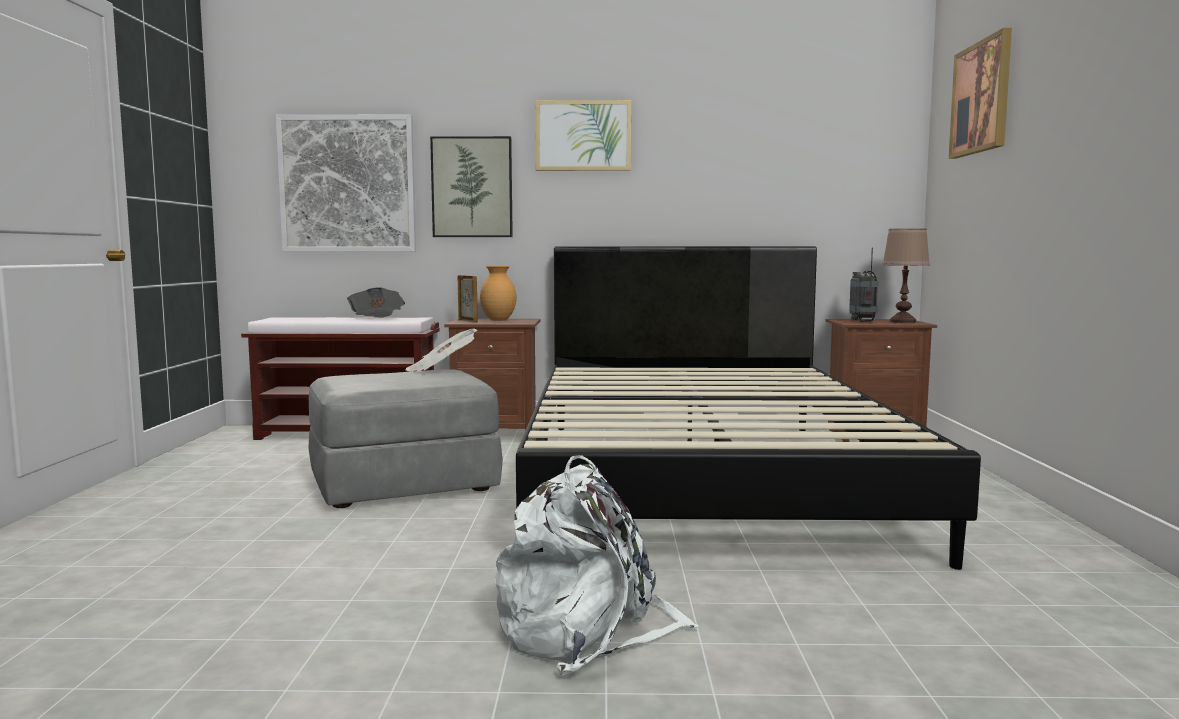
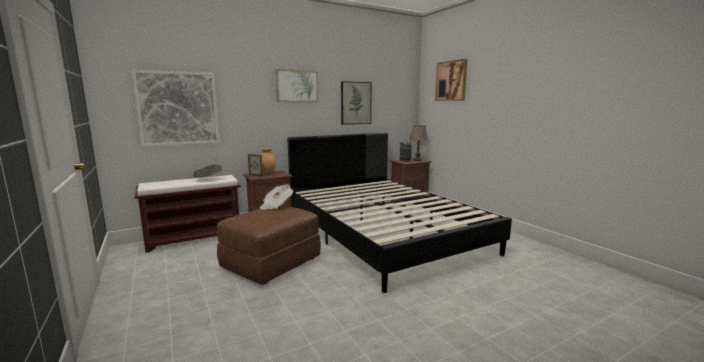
camera: 30 degrees left, 5 degrees up
(404, 483) = (271, 263): grey ottoman -> brown ottoman
(472, 187) = (246, 110): picture -> picture (355, 103)
(588, 632) = (447, 315): white backpack -> none

